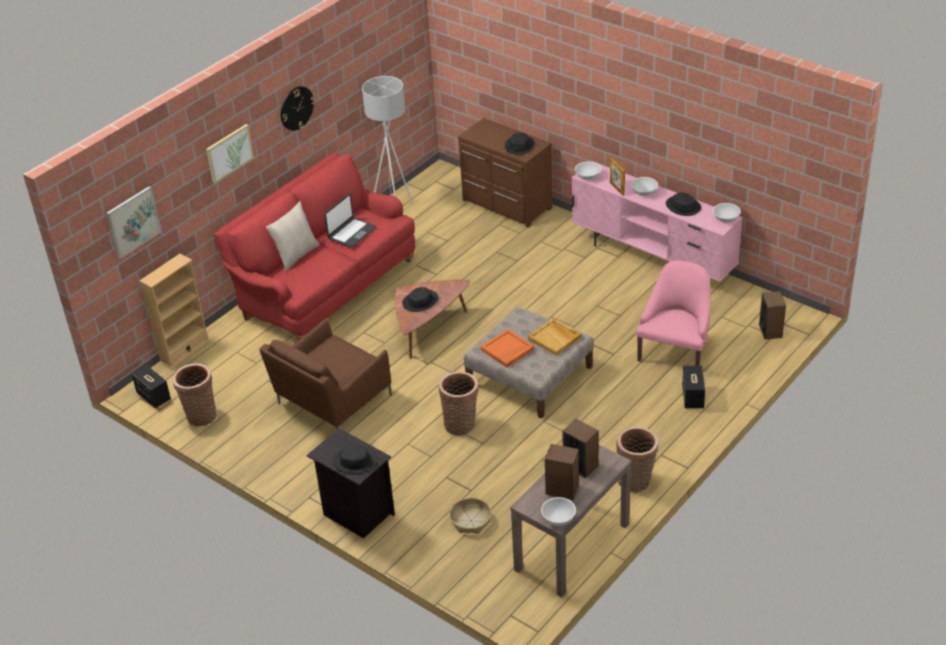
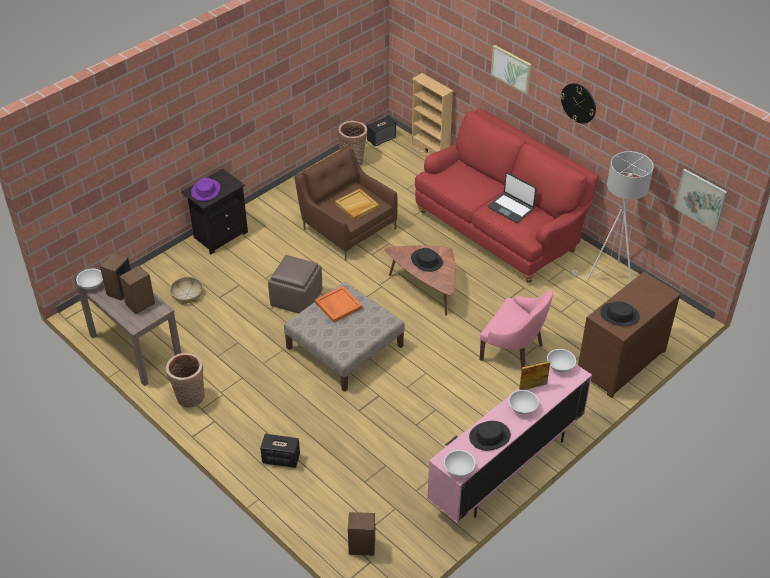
camera: 95 degrees right, 5 degrees up
(133, 222) = (430, 31): picture -> picture (700, 199)
(296, 255) = (485, 176): beige pillow -> none
(355, 461) = (205, 190): black hat -> purple hat
(461, 424) = (297, 298): basket -> brown ottoman
(555, 338) = (345, 339): beige tray -> beige tray (357, 206)
(675, 352) = (349, 458): pink armchair -> pink armchair (513, 350)

